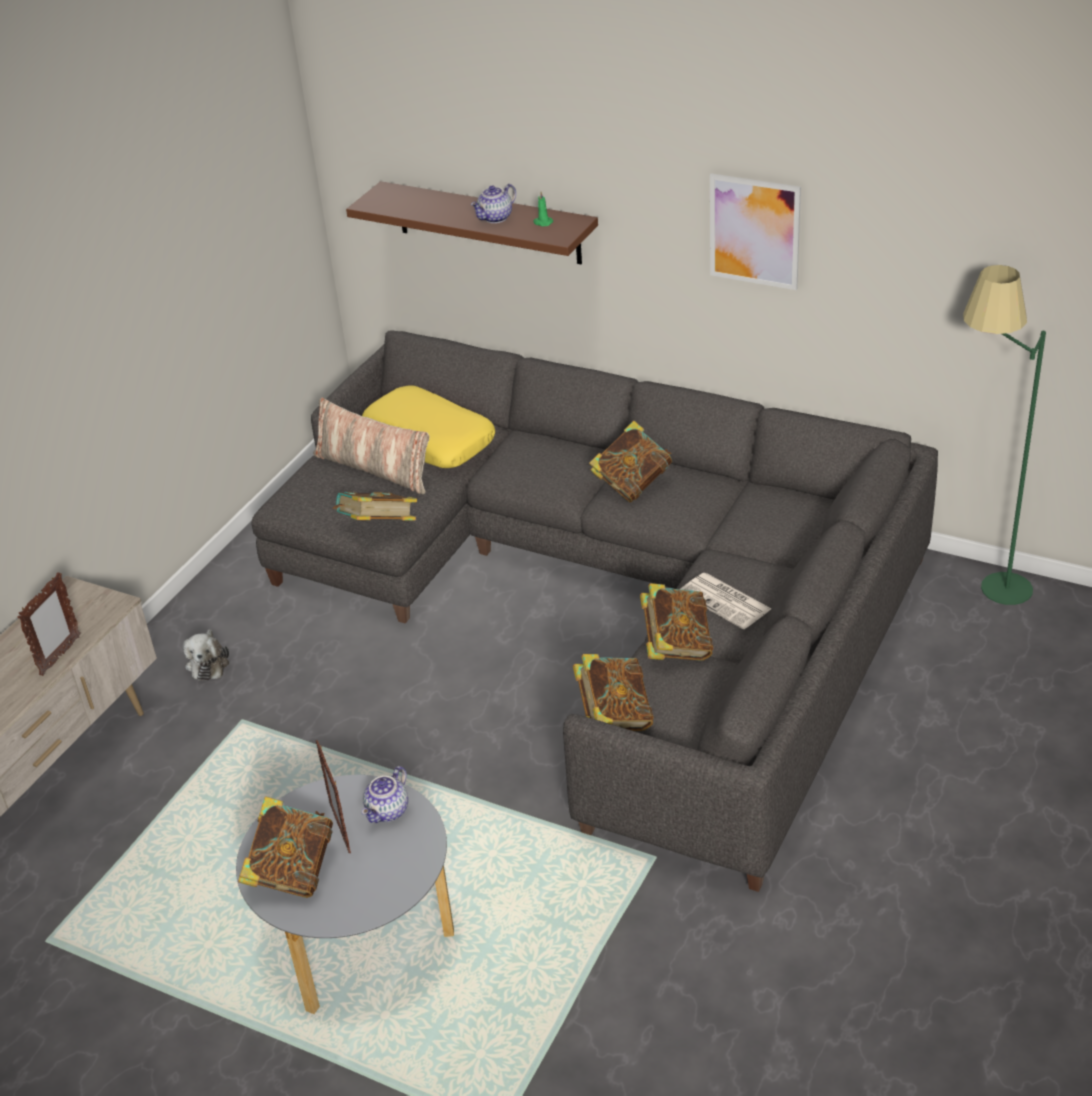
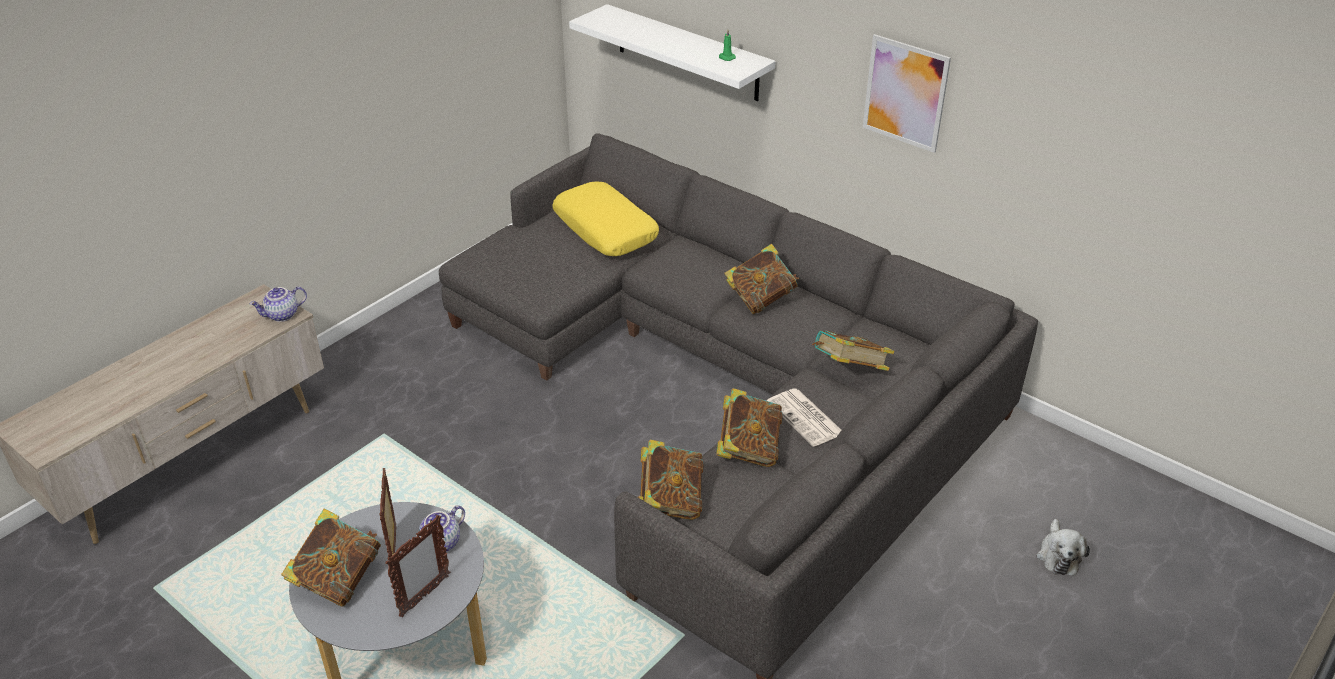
camera: 10 degrees right, 0 degrees up
(60, 656) = (228, 350): picture frame -> picture frame (424, 596)
(208, 663) = (376, 381): plush toy -> plush toy (1058, 555)
(374, 469) = (551, 245): pillow -> none
(378, 529) = (534, 296): book -> book (849, 371)
(488, 223) = (687, 53): brown shelf -> white shelf
(495, 218) = (688, 48): teapot -> teapot (282, 315)
(982, 587) = (1058, 452): green floor lamp -> none

